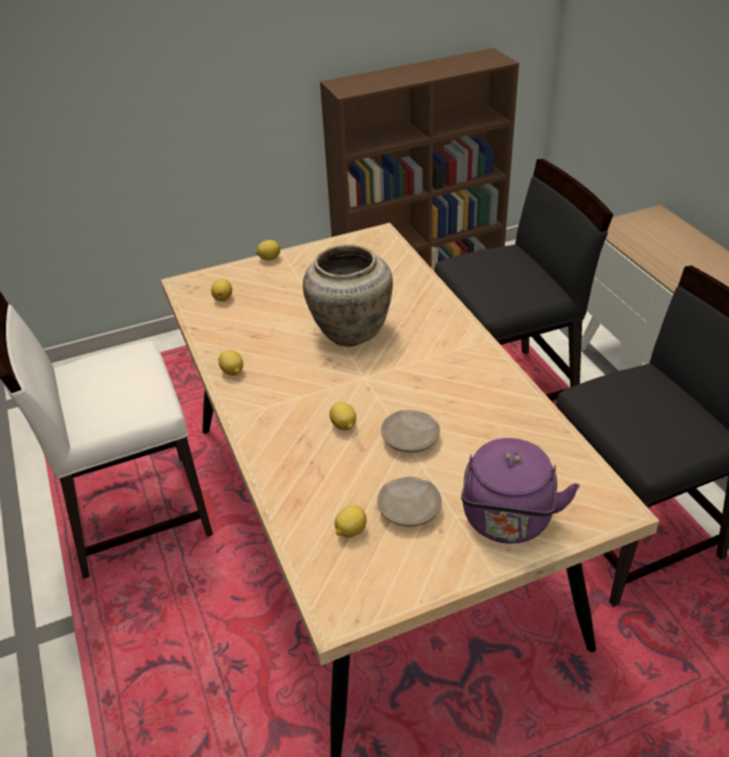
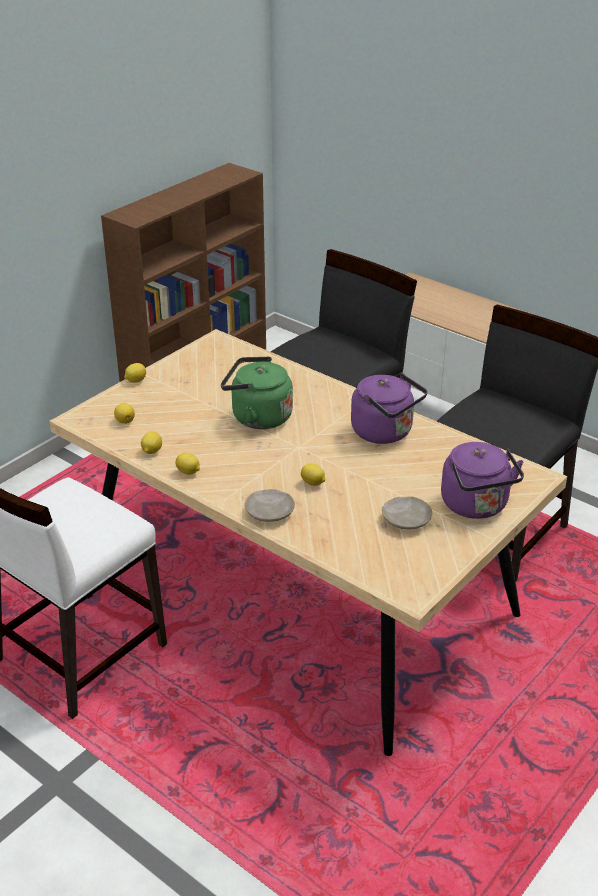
camera: 30 degrees left, 5 degrees down
(350, 330) = (257, 417): beige vase -> green kettle
(350, 531) = (377, 545): lemon -> lemon (151, 451)
(411, 438) = (369, 476): beige plate -> beige plate (270, 512)
(472, 389) = (385, 432): none -> purple kettle

